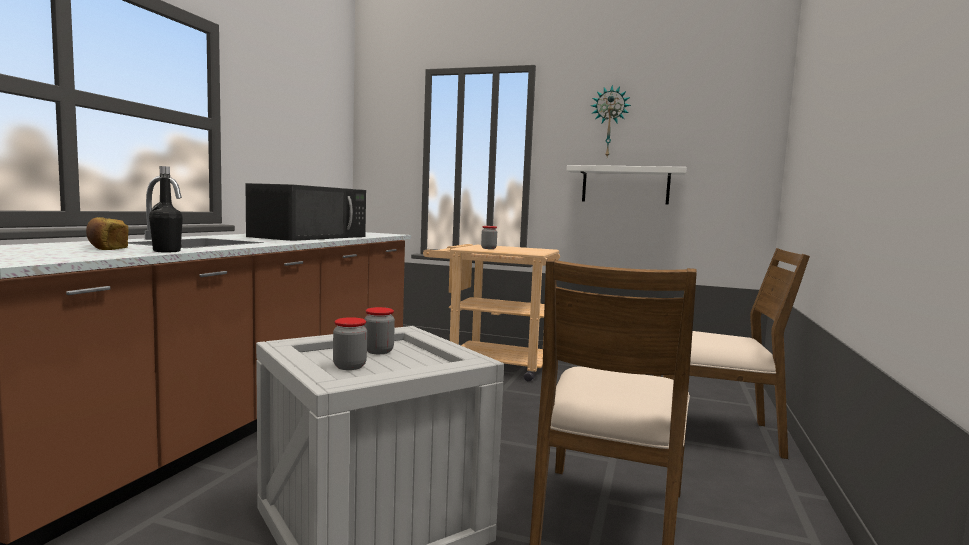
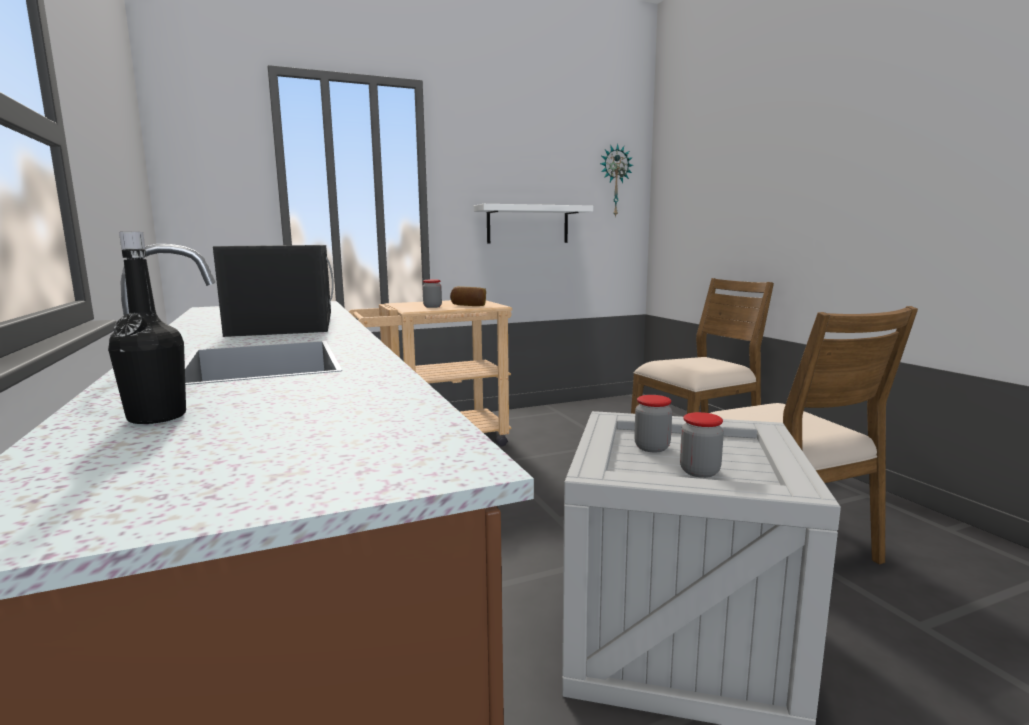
camera: 40 degrees left, 5 degrees up
(107, 248) = (269, 399): bread -> bread (469, 305)
(167, 251) = (387, 381): black bottle -> black bottle (157, 417)
(609, 122) = (508, 156): wall clock -> wall clock (614, 181)

